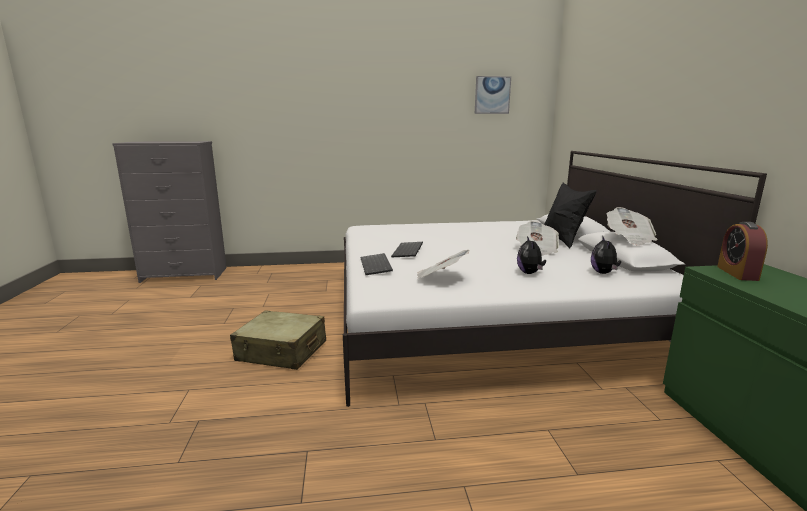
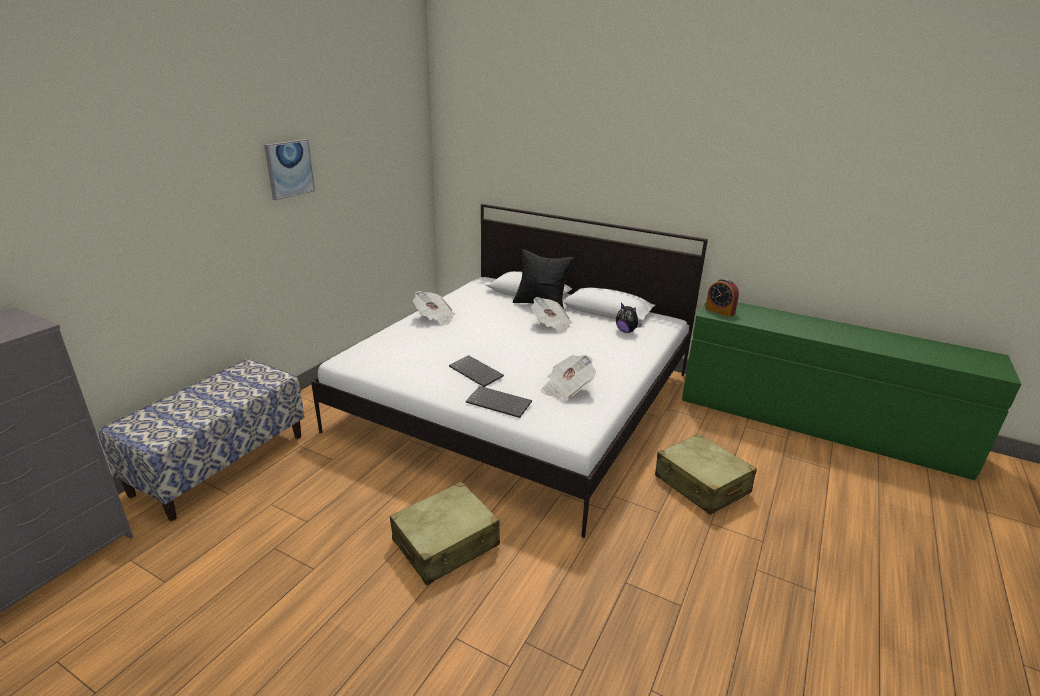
camera: 55 degrees left, 10 degrees up
(288, 272) = (221, 463): none -> bench
(492, 95) = (383, 145): picture -> picture (289, 169)
(526, 456) = (701, 484): none -> beige suitcase
(530, 273) = (597, 353): plush toy -> none
(629, 239) = (614, 295): newspaper -> newspaper (434, 318)

